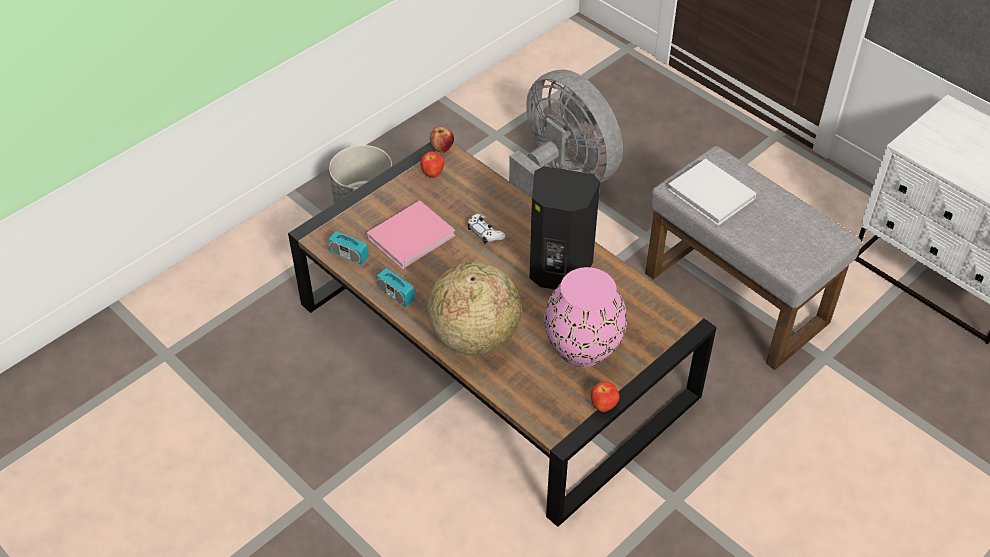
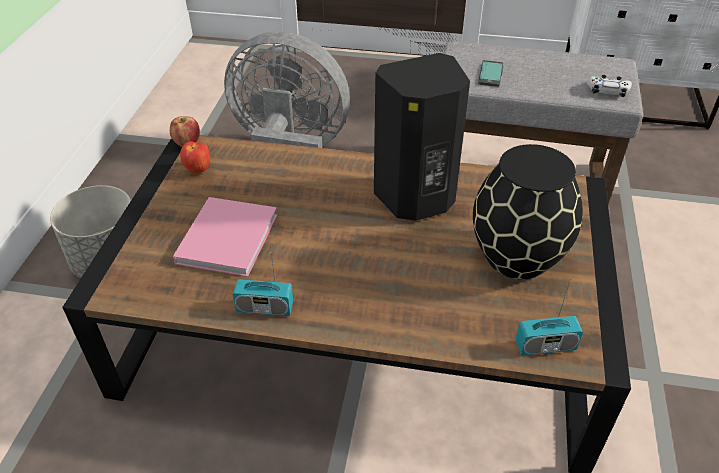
camera: 35 degrees left, 5 degrees down
(349, 255) = (167, 293): radio -> radio (545, 346)
(474, 337) = (399, 306): globe -> none
(485, 232) = (306, 198): white game controller -> white game controller (607, 90)
(582, 347) = (515, 257): pink vase -> black vase
(603, 406) = (601, 303): apple -> none
(713, 195) = (490, 74): white book -> phone

